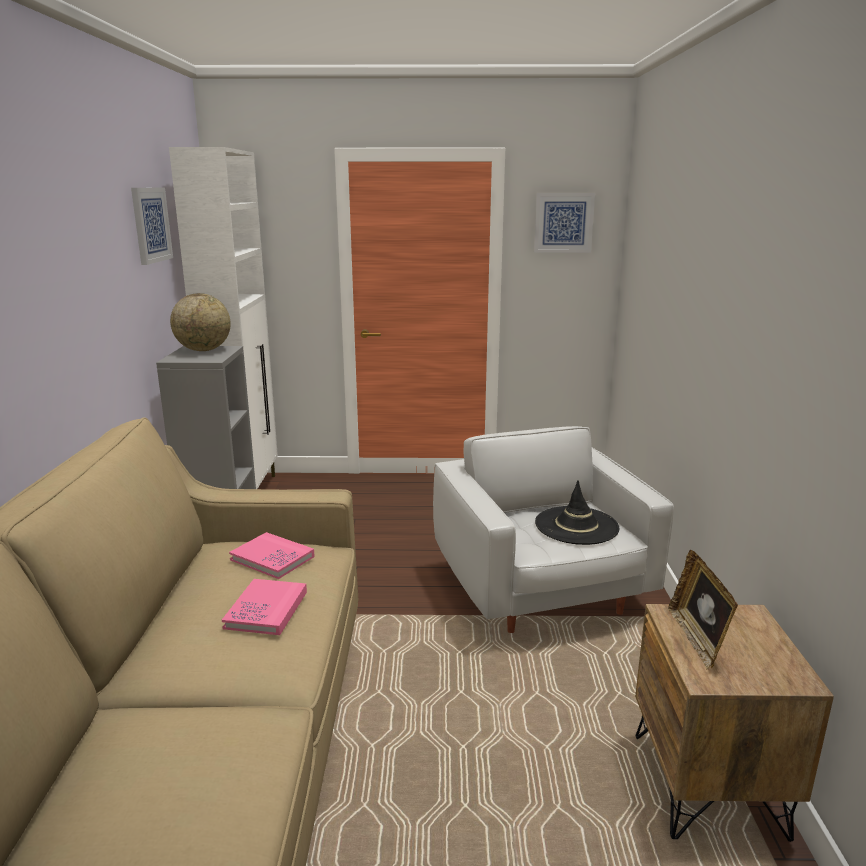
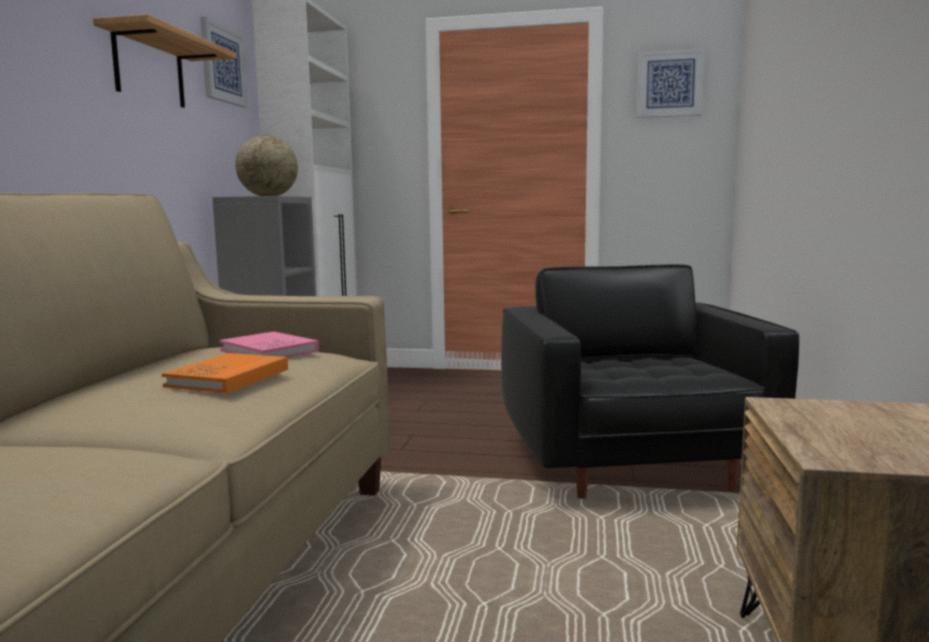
camera: 10 degrees right, 10 degrees down
(101, 264) = (149, 69): none -> shelf
(266, 610) = (228, 378): pink book -> orange book
(541, 591) = (630, 465): white armchair -> black armchair
(576, 526) = (670, 367): black hat -> none
(697, 639) = (821, 424): picture frame -> none

